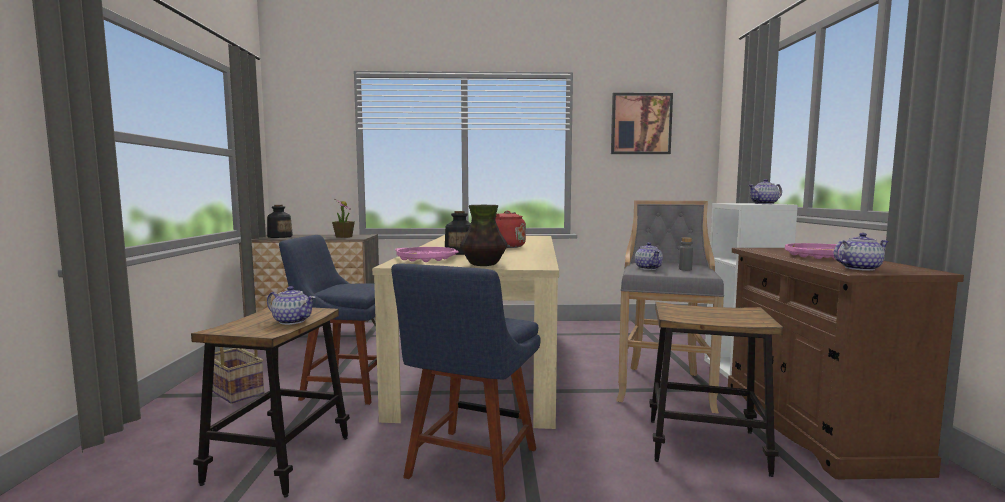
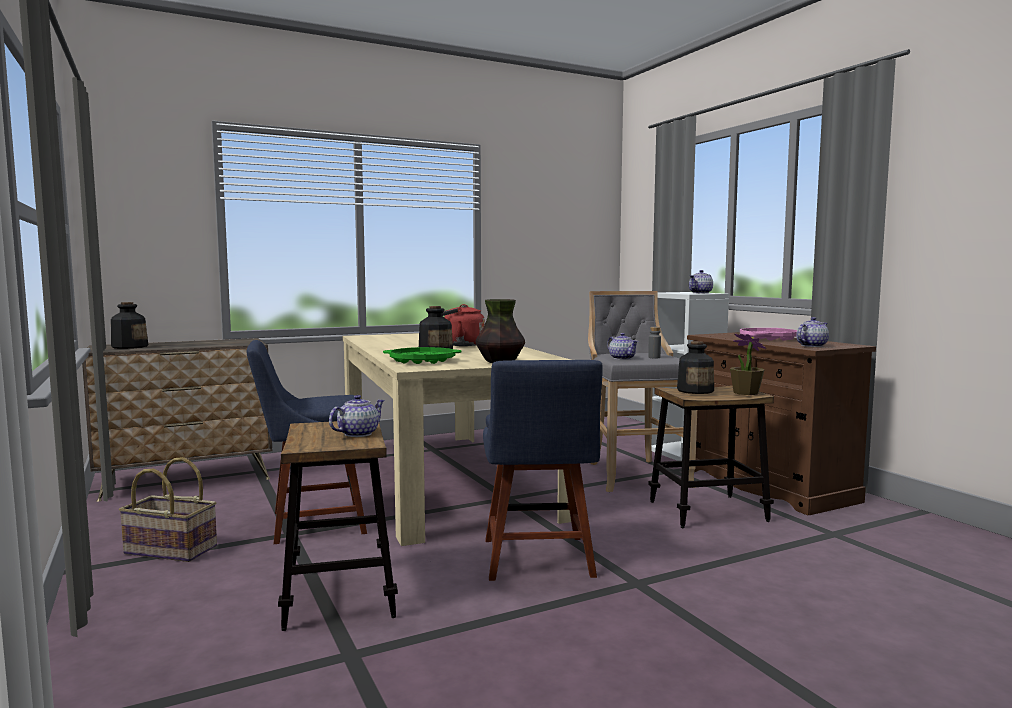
camera: 25 degrees left, 0 degrees up
(292, 321) = (357, 434): teapot -> teapot turned 45 degrees counterclockwise
(343, 237) = (227, 343): potted plant -> potted plant (745, 393)
(426, 259) = (422, 361): pink tray -> green tray
(640, 124) = (549, 206): picture -> none
(694, 310) = (695, 391): none -> bottle

